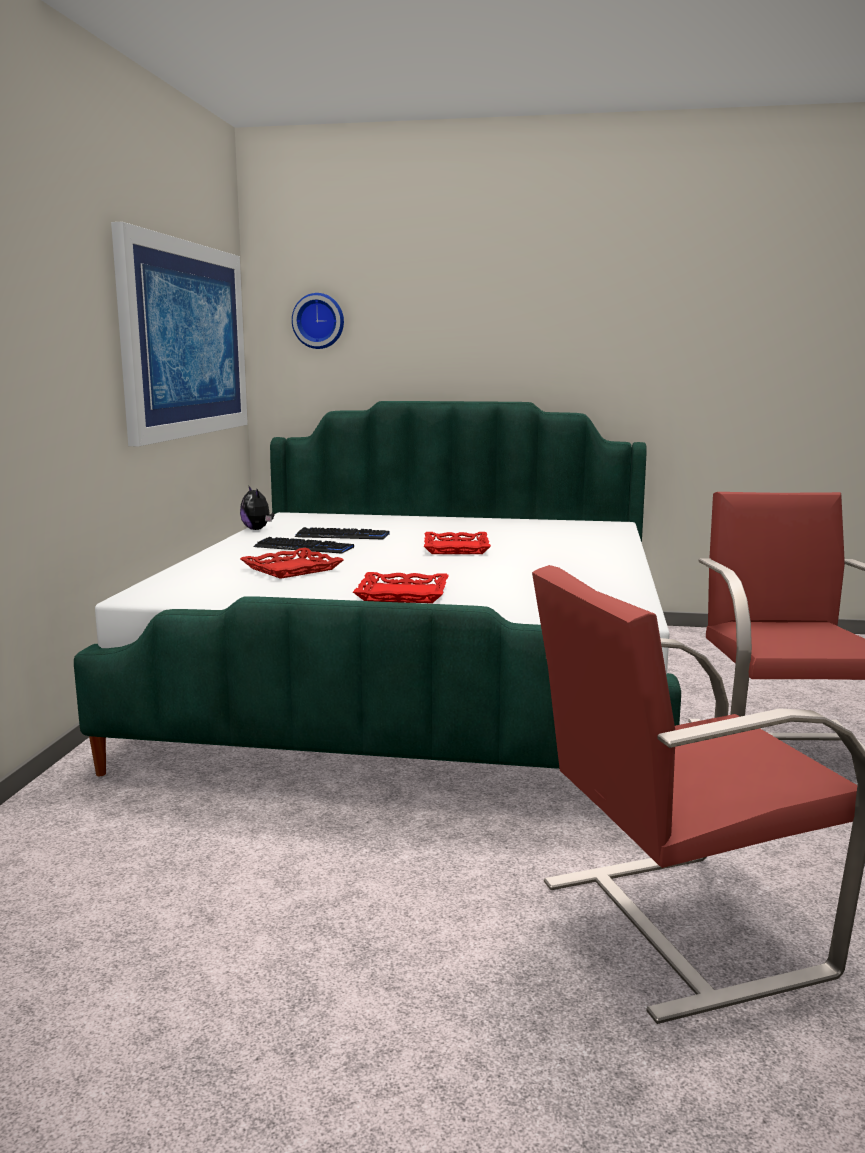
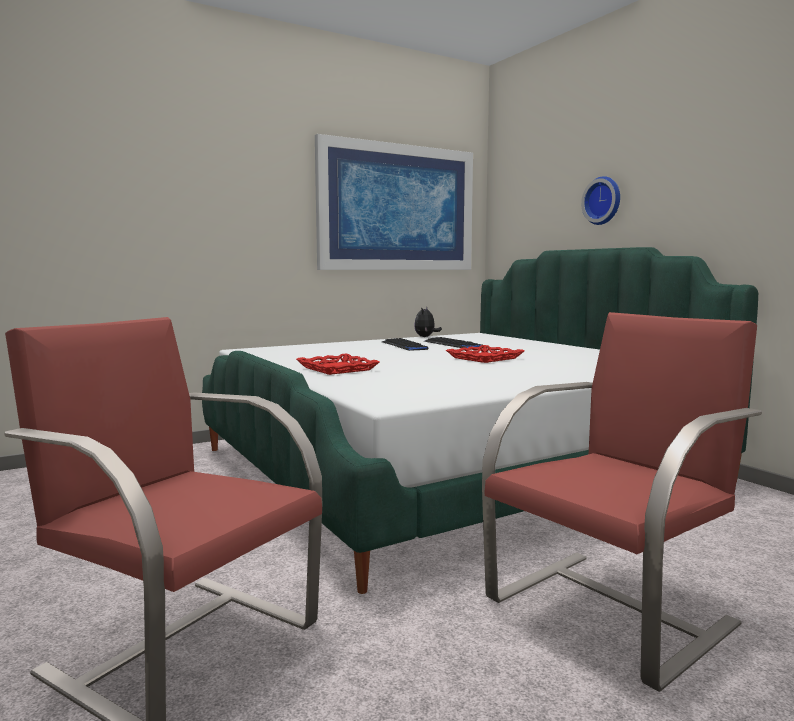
camera: 50 degrees right, 5 degrees down
(292, 569) = (349, 352): red tray -> none
(319, 321) = (523, 193): wall clock -> wall clock (603, 201)

